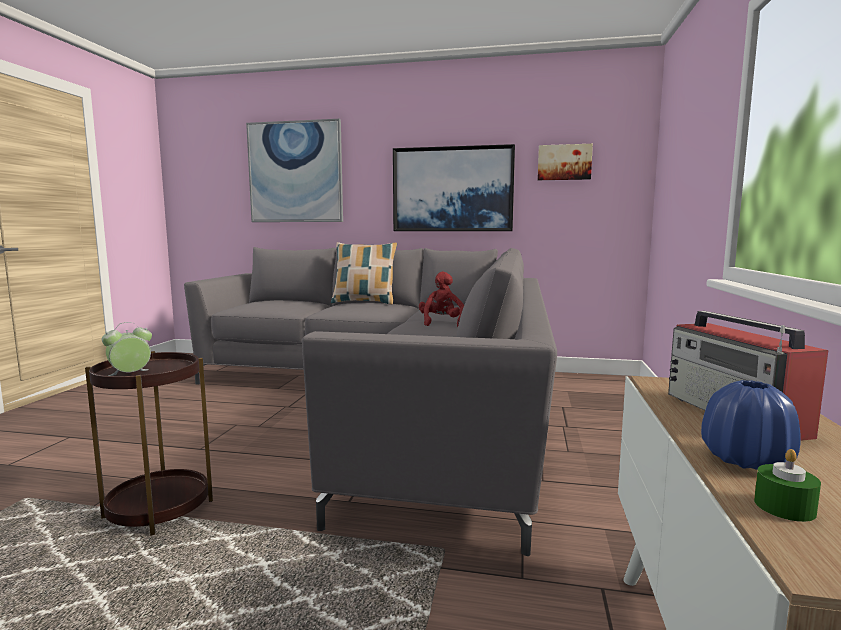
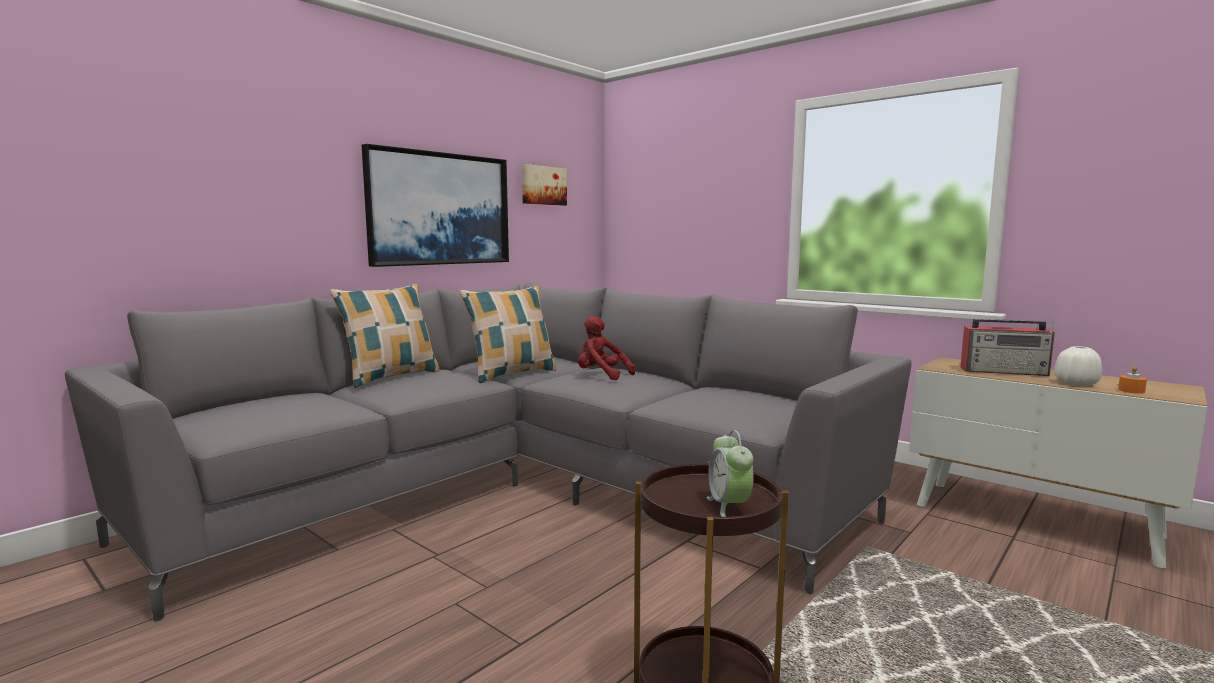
camera: 60 degrees left, 0 degrees up
(295, 172) = (179, 161): picture -> none
(421, 314) = (512, 374): none -> pillow
(746, 460) = (1076, 383): blue vase -> white vase
(784, 507) = (1131, 391): green candle -> orange candle

